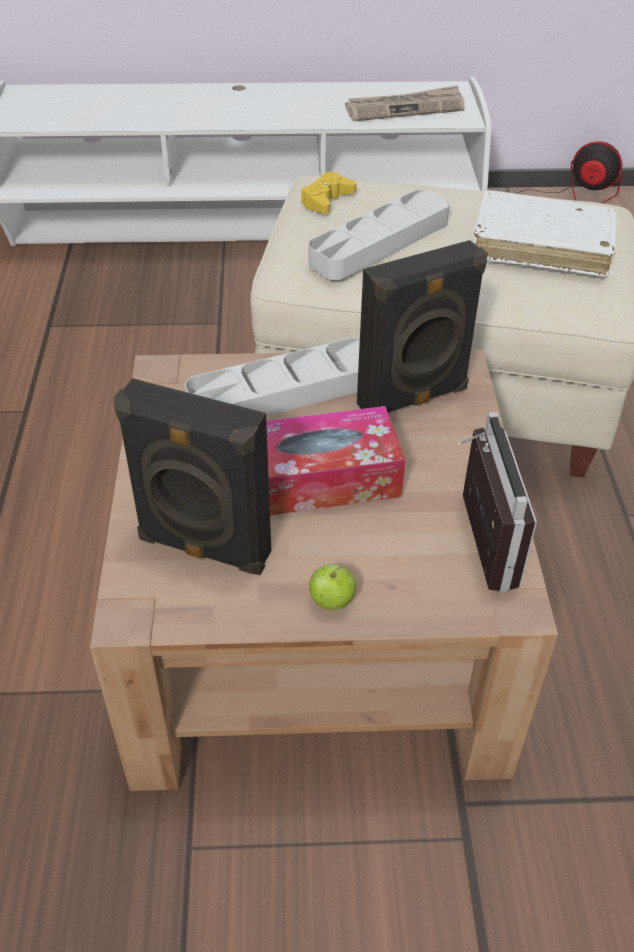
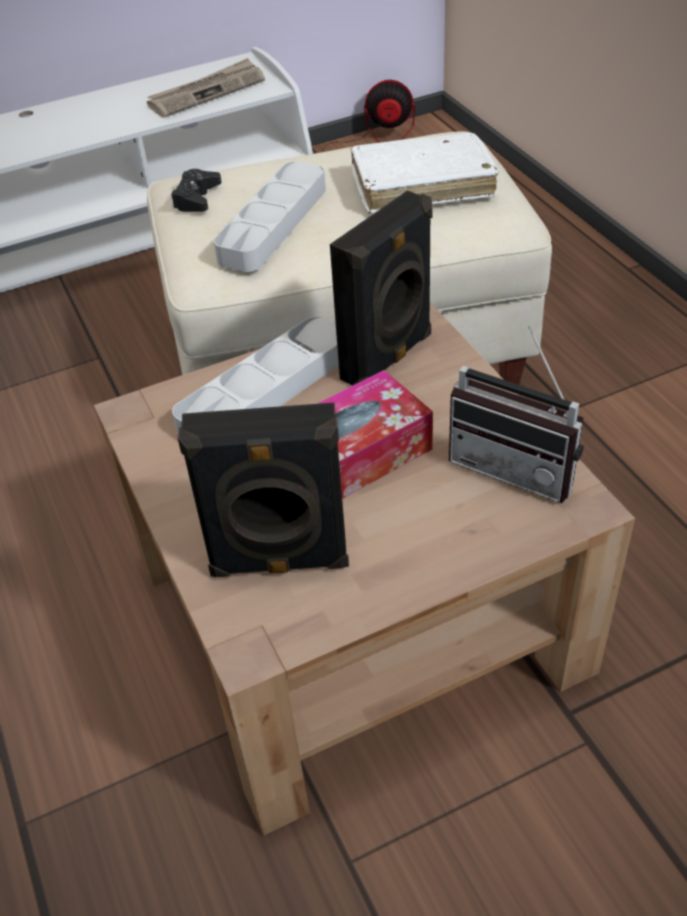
camera: 20 degrees left, 0 degrees up
(326, 200) = (197, 198): yellow game controller -> black game controller
(332, 601) = (428, 565): apple -> none
(472, 541) = (517, 466): radio -> radio turned 150 degrees clockwise

